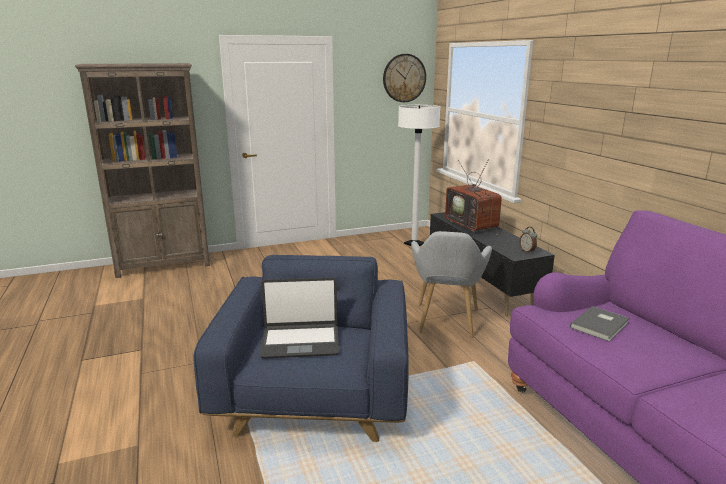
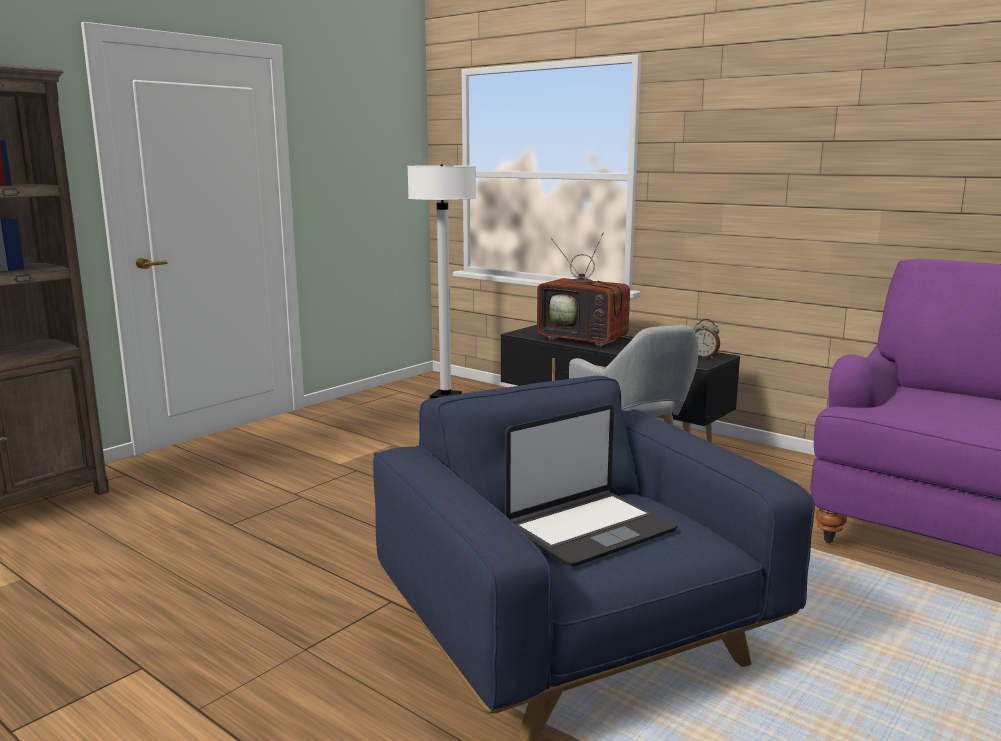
camera: 30 degrees left, 5 degrees down
(404, 78) = (389, 125): wall clock -> none
(601, 325) = (951, 407): grey book -> none

